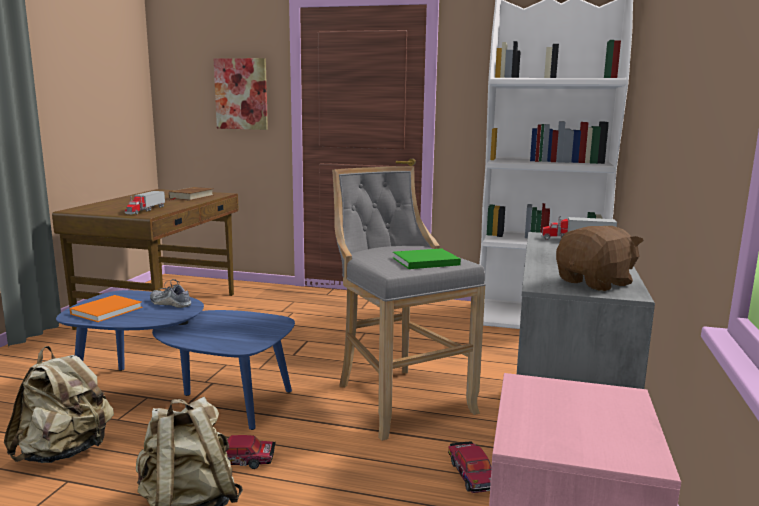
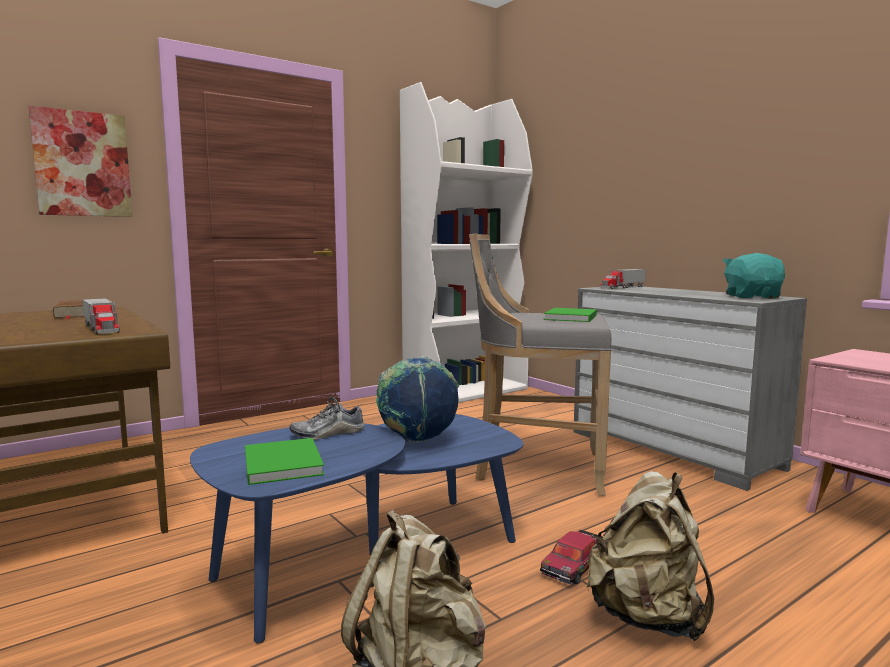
camera: 50 degrees left, 5 degrees down
(108, 310) = (282, 463): orange book -> green book
(215, 327) = (417, 441): none -> globe
(472, 473) = (688, 484): toy car -> none
(595, 283) = (752, 296): brown plush toy -> turquoise plush toy

